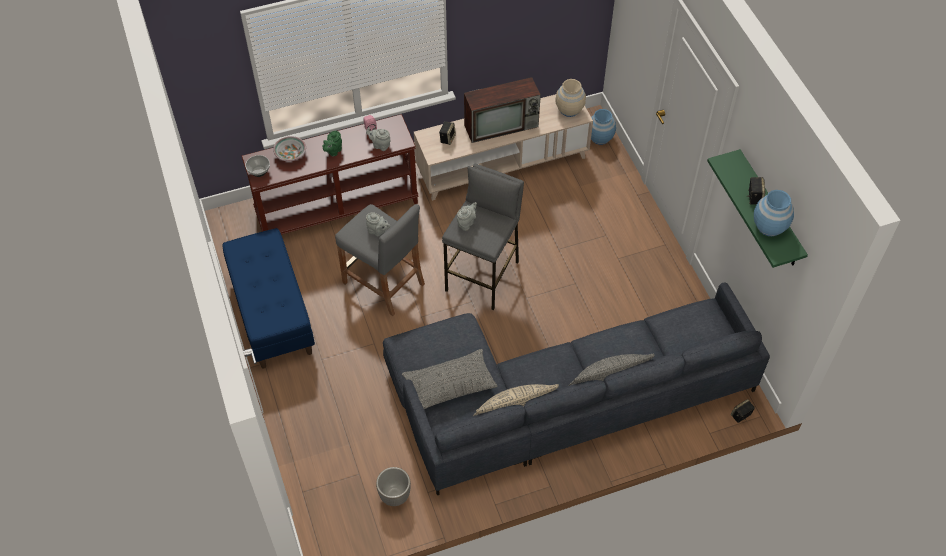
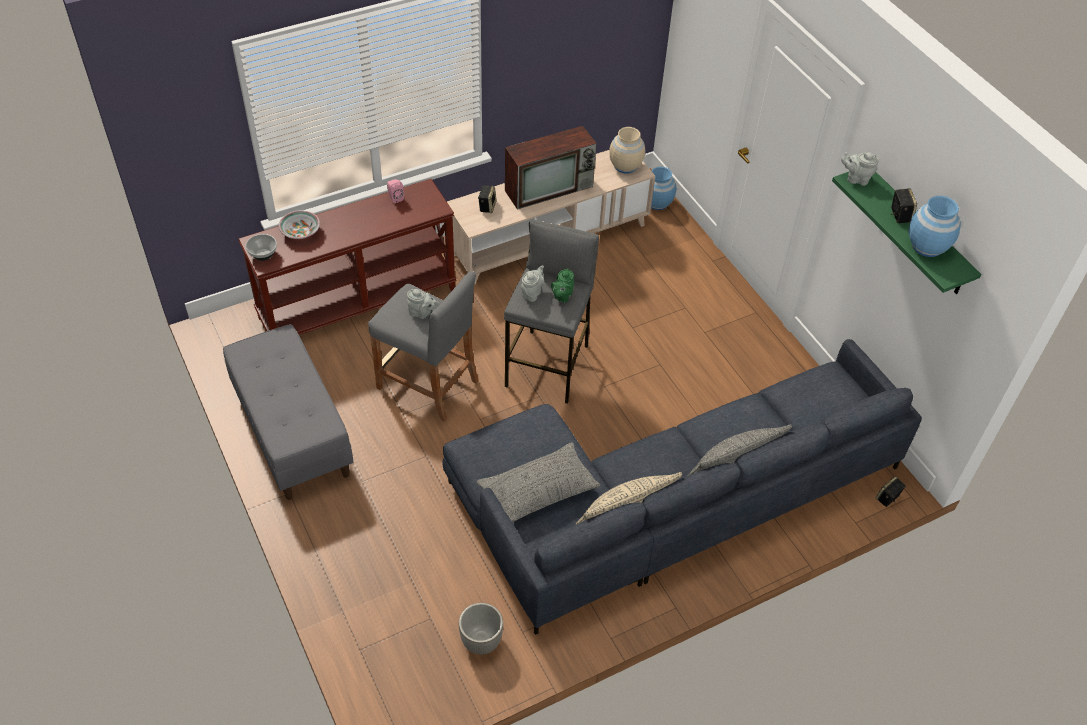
camera: 10 degrees left, 5 degrees down
(272, 314) = (292, 433): blue bench -> grey bench
(333, 151) = (353, 225): green teapot -> green teapot (562, 296)
(380, 145) = (410, 214): grey teapot -> grey teapot (856, 179)

